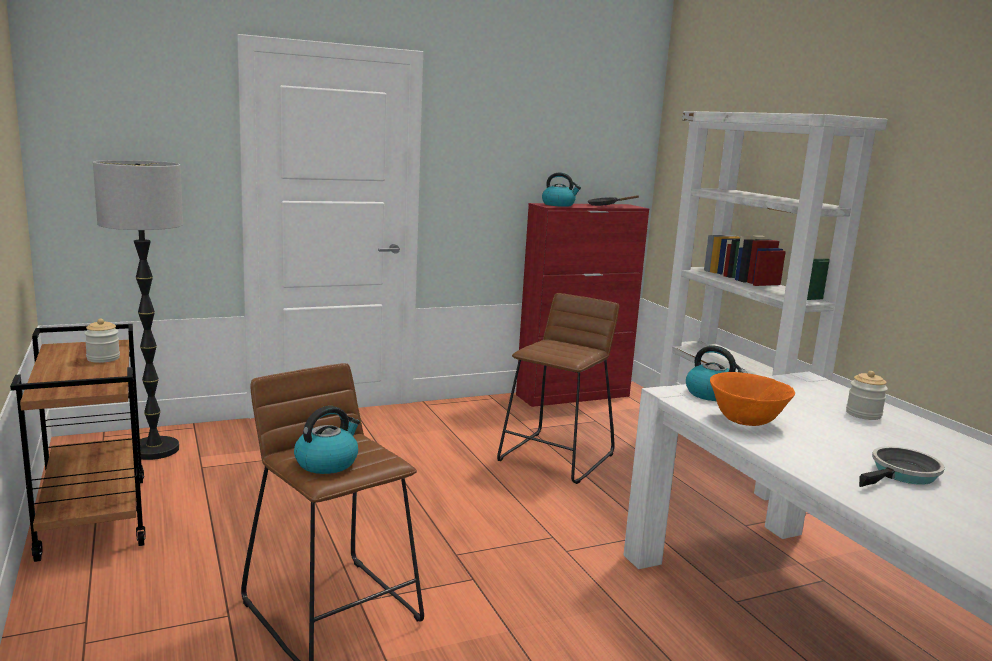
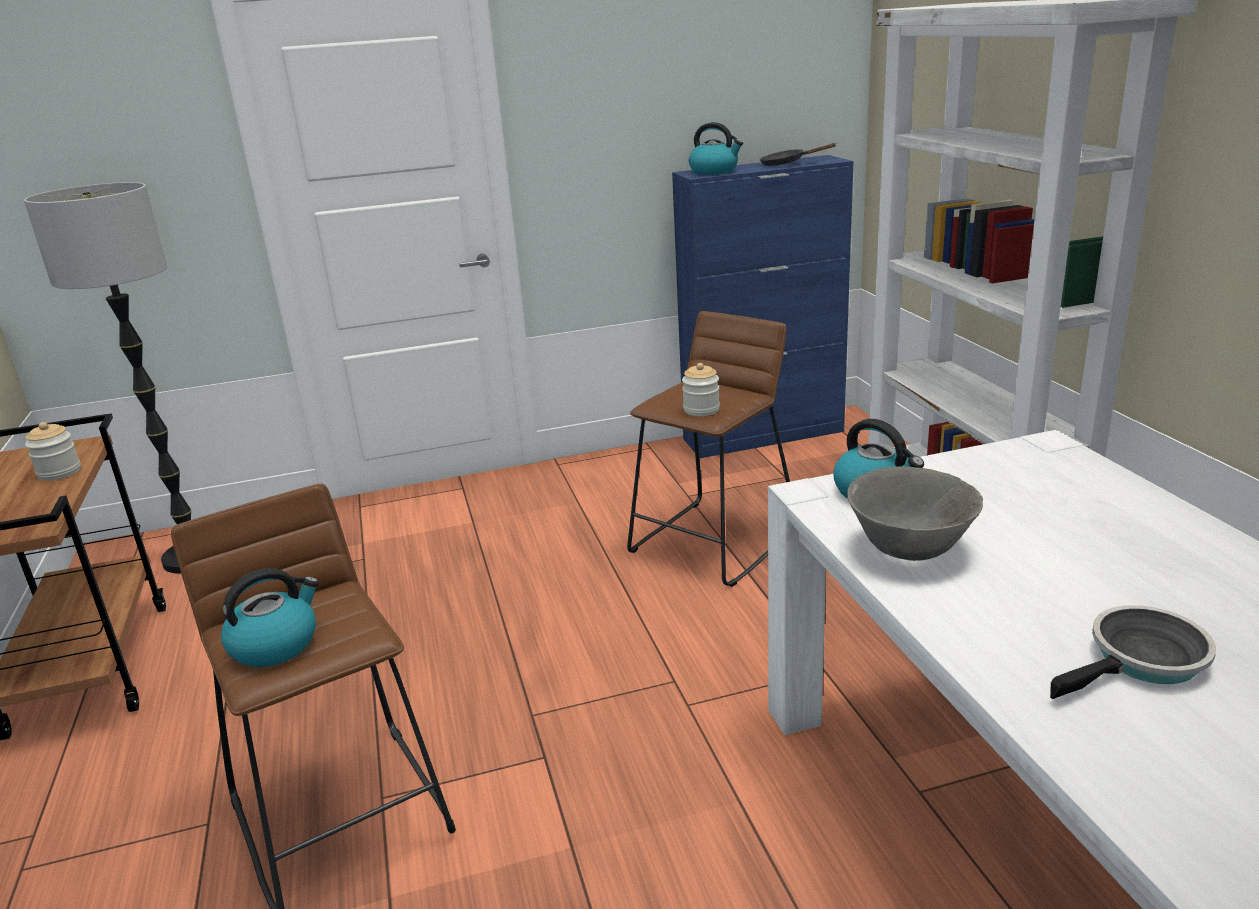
camera: 10 degrees right, 10 degrees up
(574, 395) = (764, 435): red cabinet -> blue cabinet
(746, 421) = (909, 548): orange bowl -> grey bowl
(863, 414) = (1117, 520): jar -> jar (701, 410)

